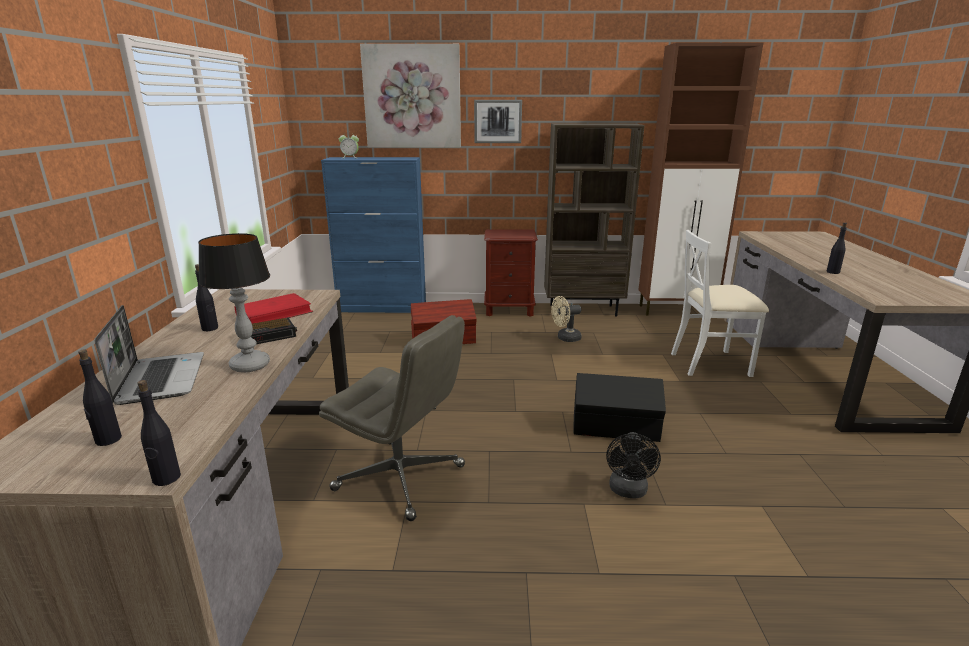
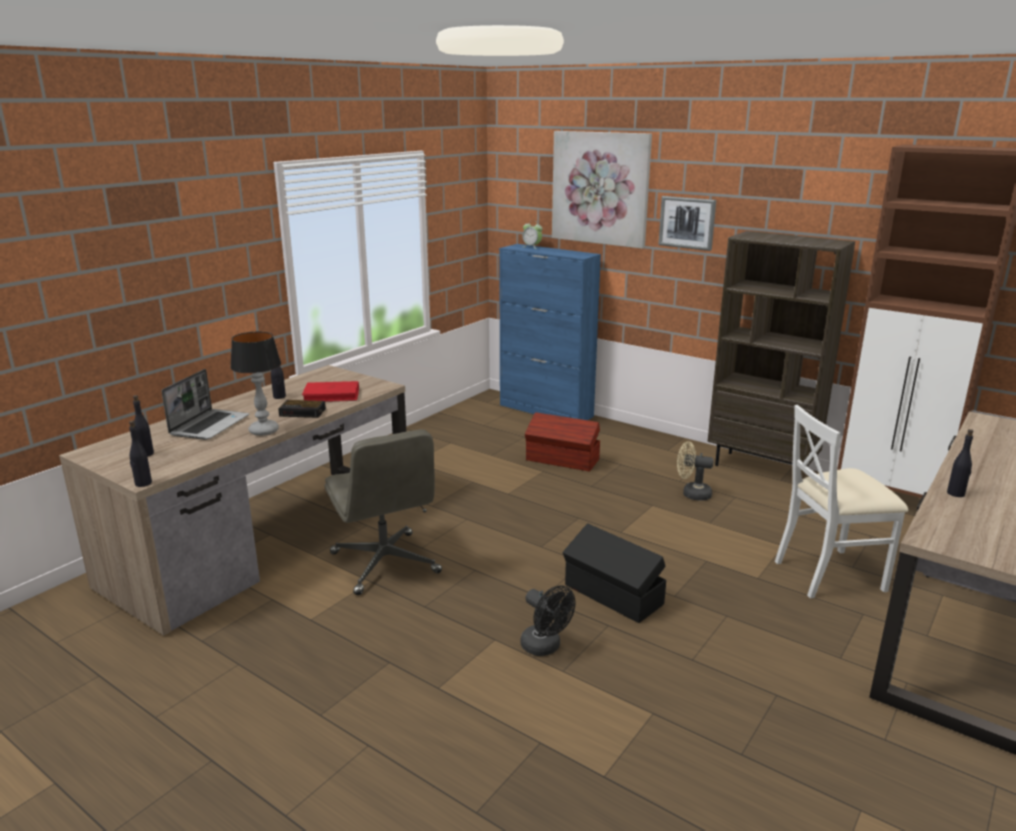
camera: 35 degrees right, 0 degrees up
(509, 310) = (673, 446): brown nightstand -> none
(628, 491) = (545, 647): black fan -> black fan turned 90 degrees counterclockwise
(710, 363) = (829, 574): white chair -> white chair turned 45 degrees counterclockwise

